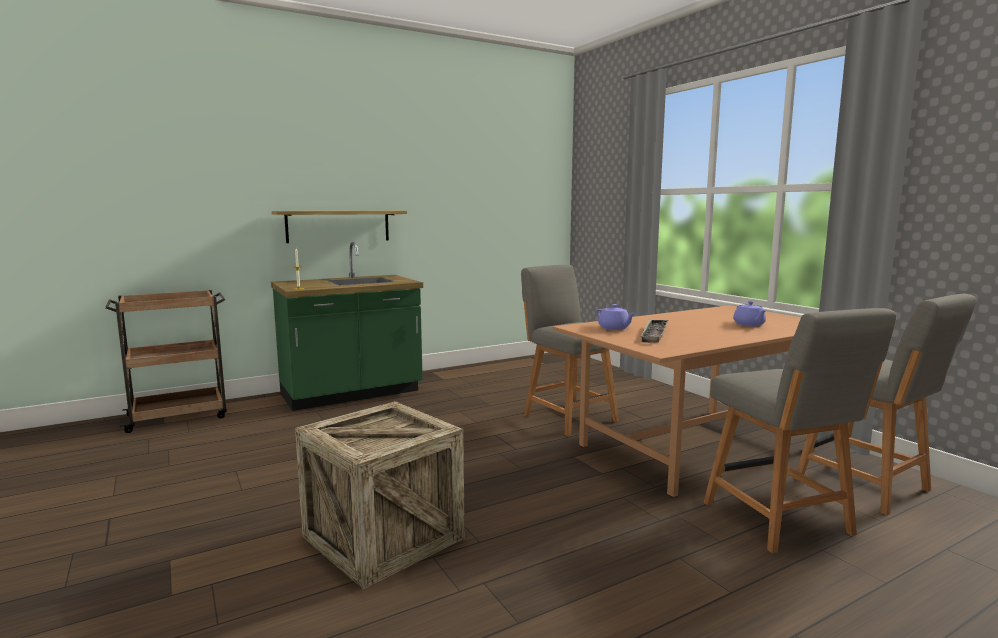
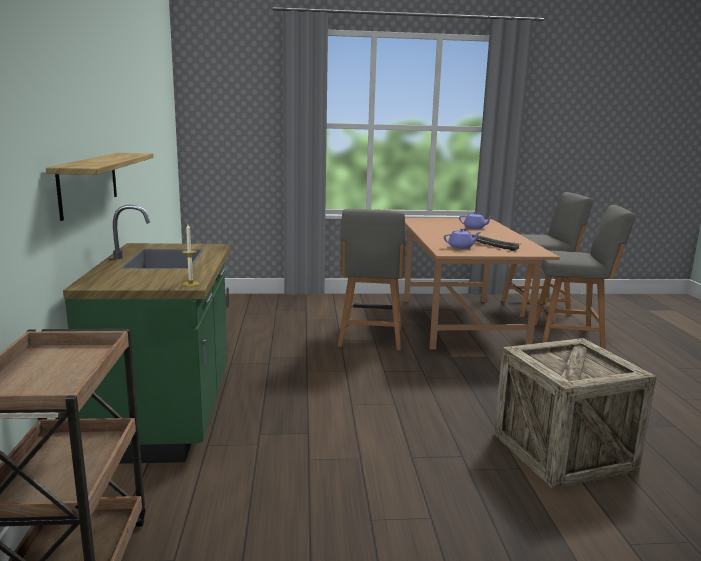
camera: 65 degrees left, 5 degrees up
(568, 417) = (370, 338): grey chair -> grey chair turned 75 degrees counterclockwise

